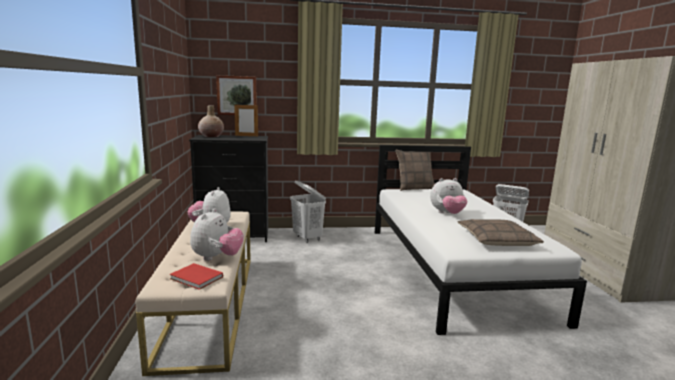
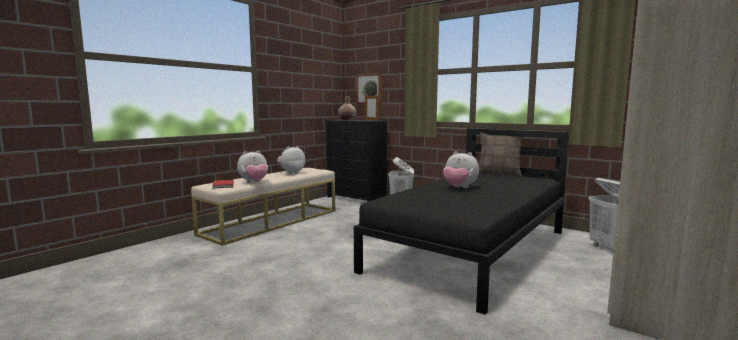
camera: 45 degrees right, 5 degrees down
(452, 269) = (472, 250): white bed -> black bed
(496, 240) = (438, 204): pillow -> none

